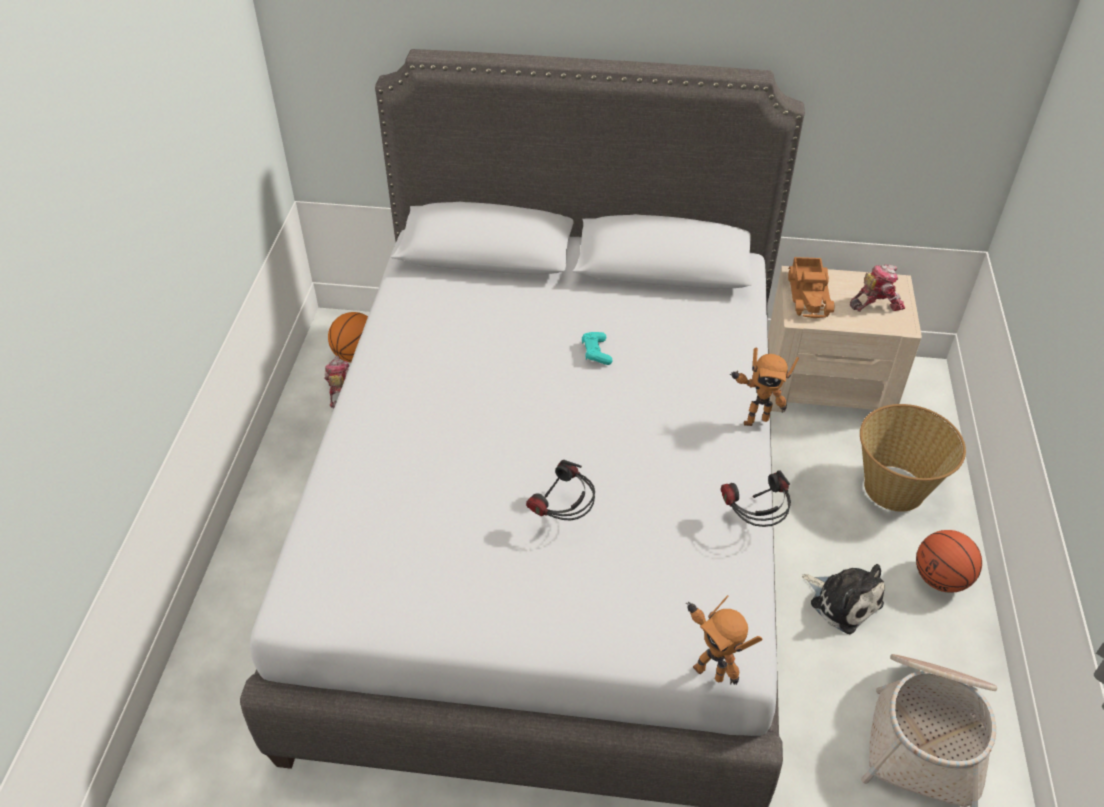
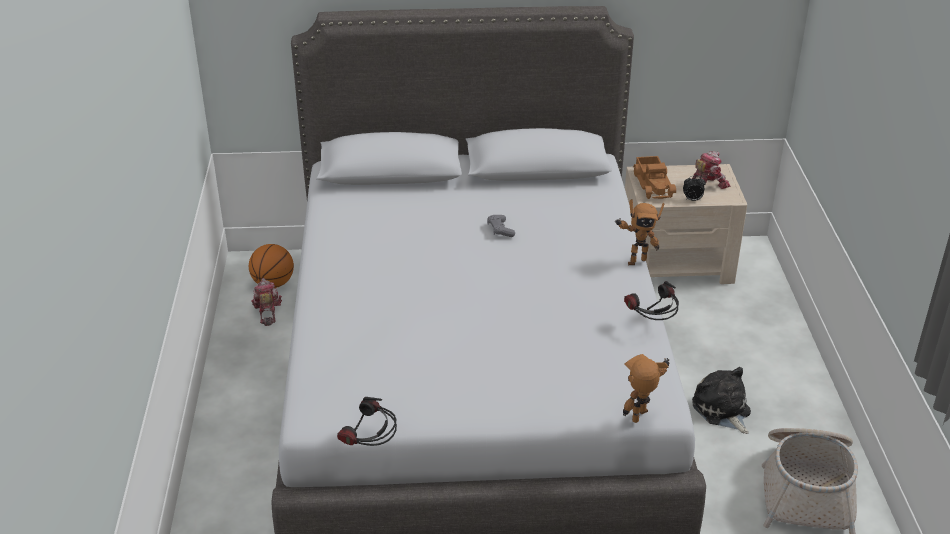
camera: 10 degrees left, 10 degrees down
(563, 516) = (505, 338): headphones -> headphones (370, 448)
(596, 352) = (500, 230): turquoise game controller -> grey game controller
(710, 670) = (643, 418): toy robot -> toy robot turned 105 degrees clockwise
(842, 601) = (722, 410): plush toy -> plush toy turned 150 degrees counterclockwise
(853, 323) = (692, 200): none -> alarm clock
(895, 487) = (746, 329): basket -> none
(940, 578) = (795, 386): basketball -> none

